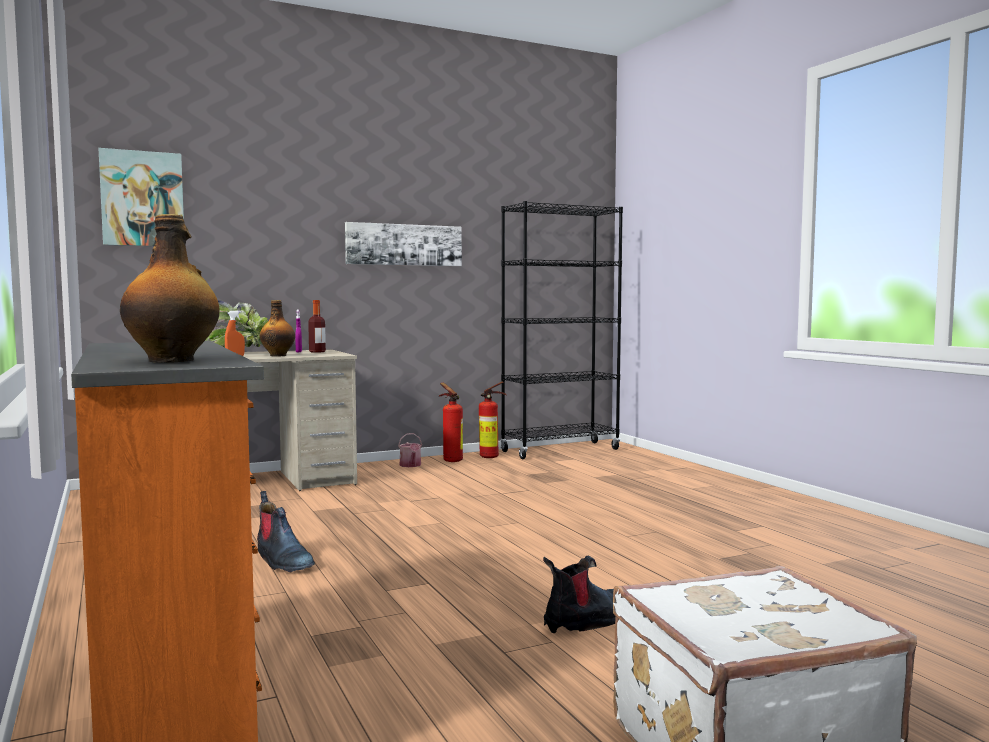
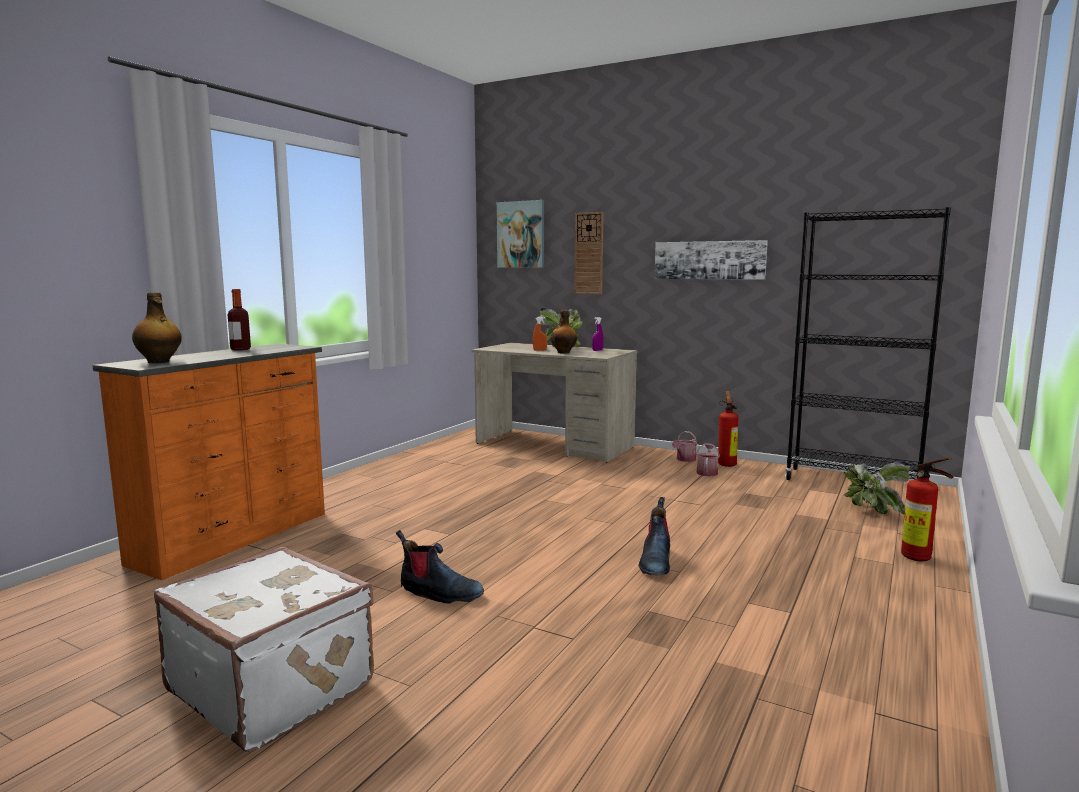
camera: 55 degrees right, 5 degrees up
(255, 231) = (589, 253): none -> wall clock
(282, 561) = (437, 494): boot -> boot (655, 561)
(317, 352) = (607, 352): bottle -> bottle (240, 349)
(457, 469) = (707, 472): none -> watering can
(492, 457) = (769, 470): fire extinguisher -> fire extinguisher (920, 559)
(622, 463) = (871, 512): none -> potted plant

